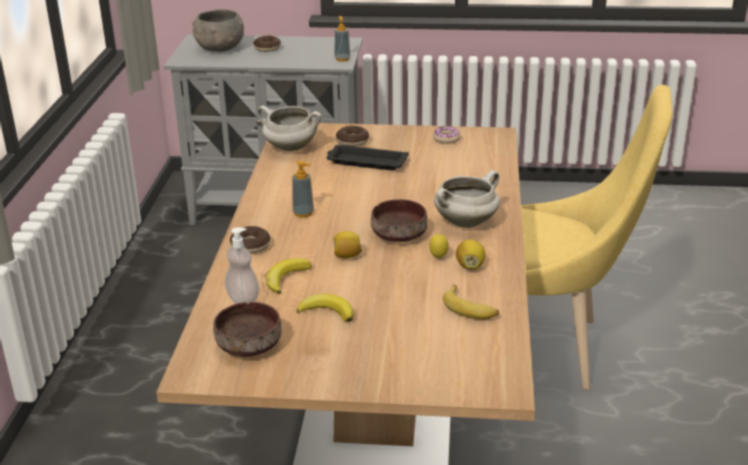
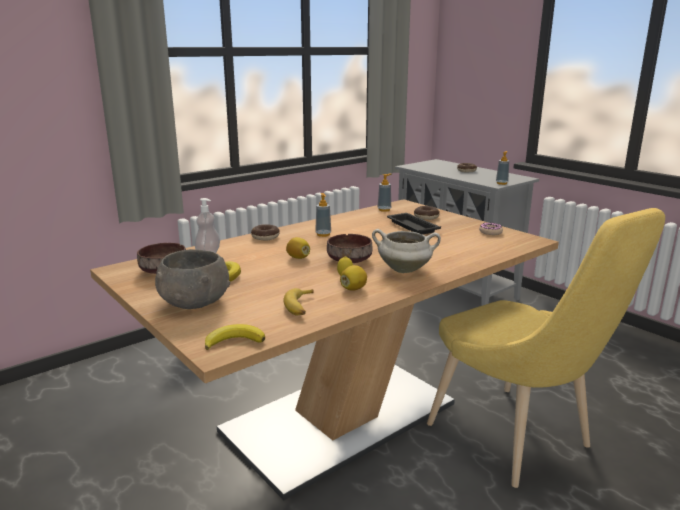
camera: 45 degrees right, 10 degrees down
(219, 48) = (439, 166): grey bowl -> grey bowl (194, 302)
(286, 278) = (247, 254): banana -> banana (234, 341)
(290, 148) = (384, 210): white cooking pot -> soap dispenser

